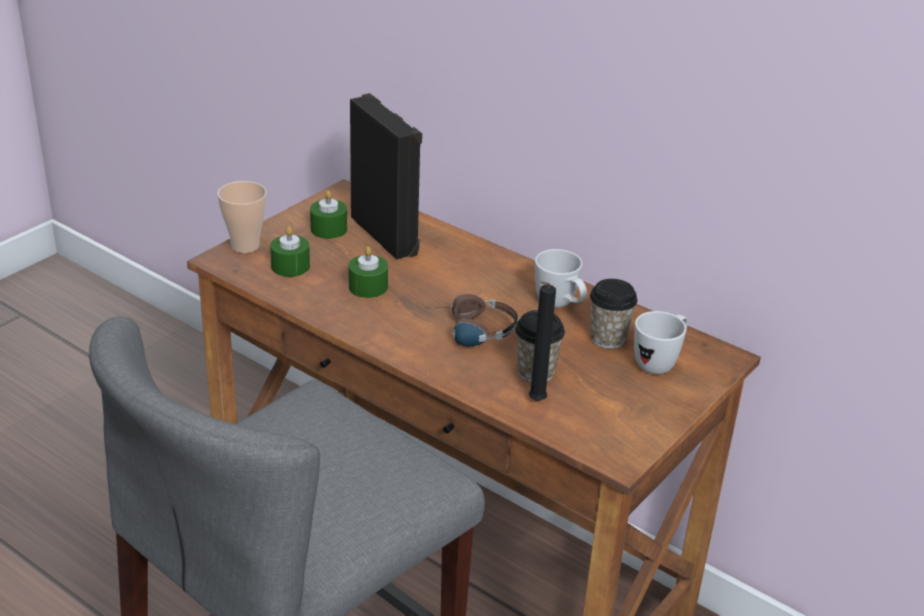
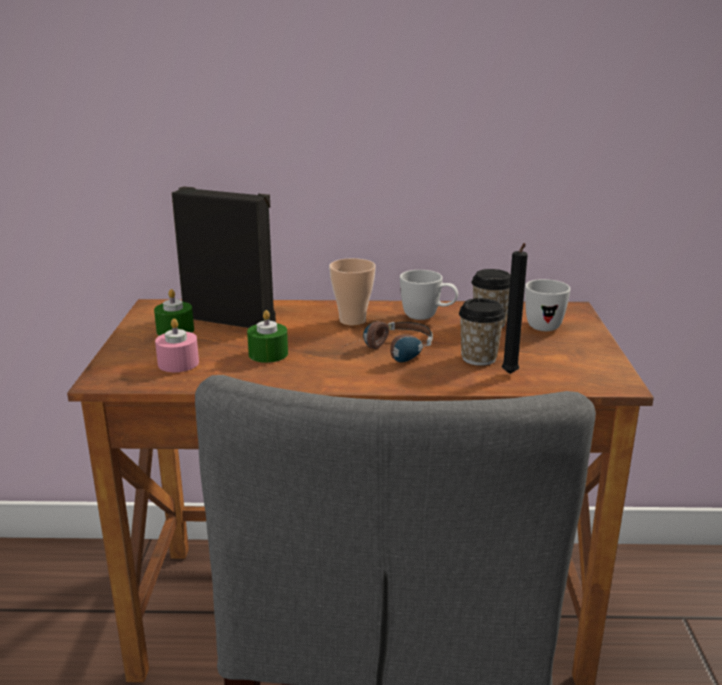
camera: 35 degrees left, 10 degrees down
(245, 246) = (113, 364): cup -> cup (352, 320)
(290, 266) = (178, 363): green candle -> pink candle

